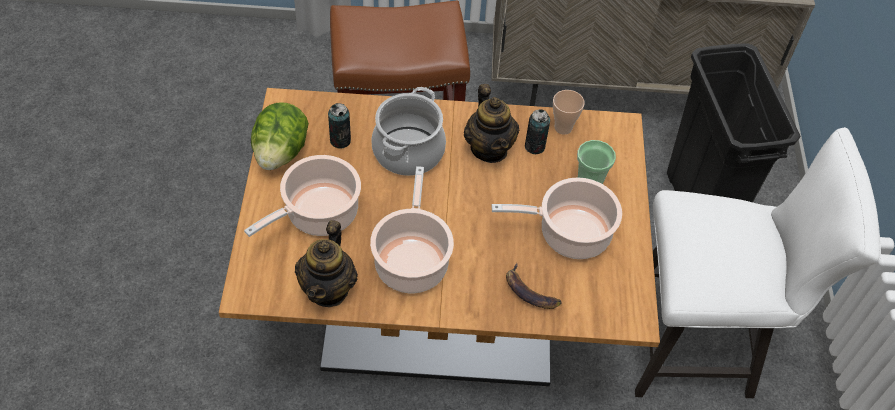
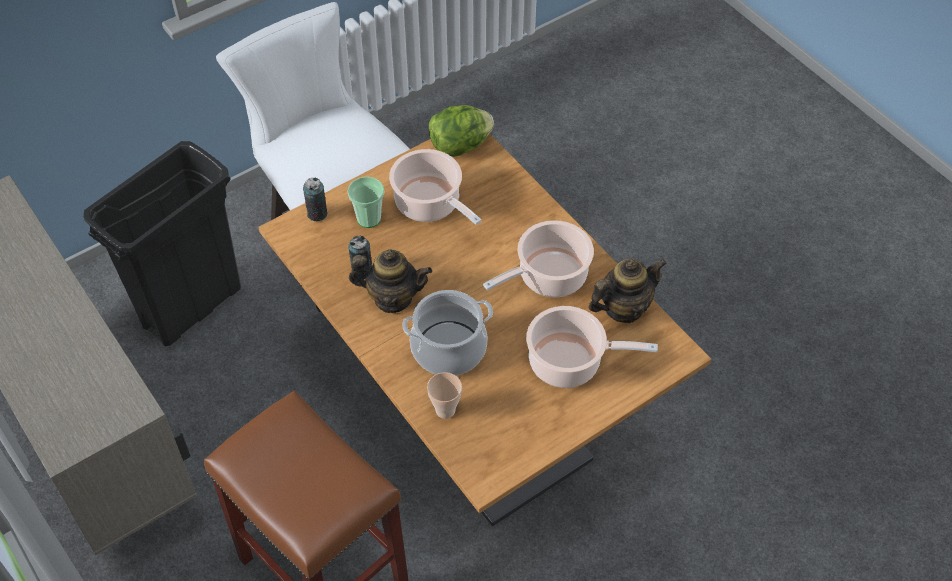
camera: 125 degrees left, 0 degrees up
(281, 152) = (538, 436): lettuce -> lettuce (460, 146)
(340, 140) = (484, 403): can -> can (317, 214)
(489, 148) = (392, 298): teapot -> teapot turned 60 degrees clockwise
(529, 292) = (504, 198): banana -> none
(563, 128) = (323, 265): cup -> cup (445, 410)

